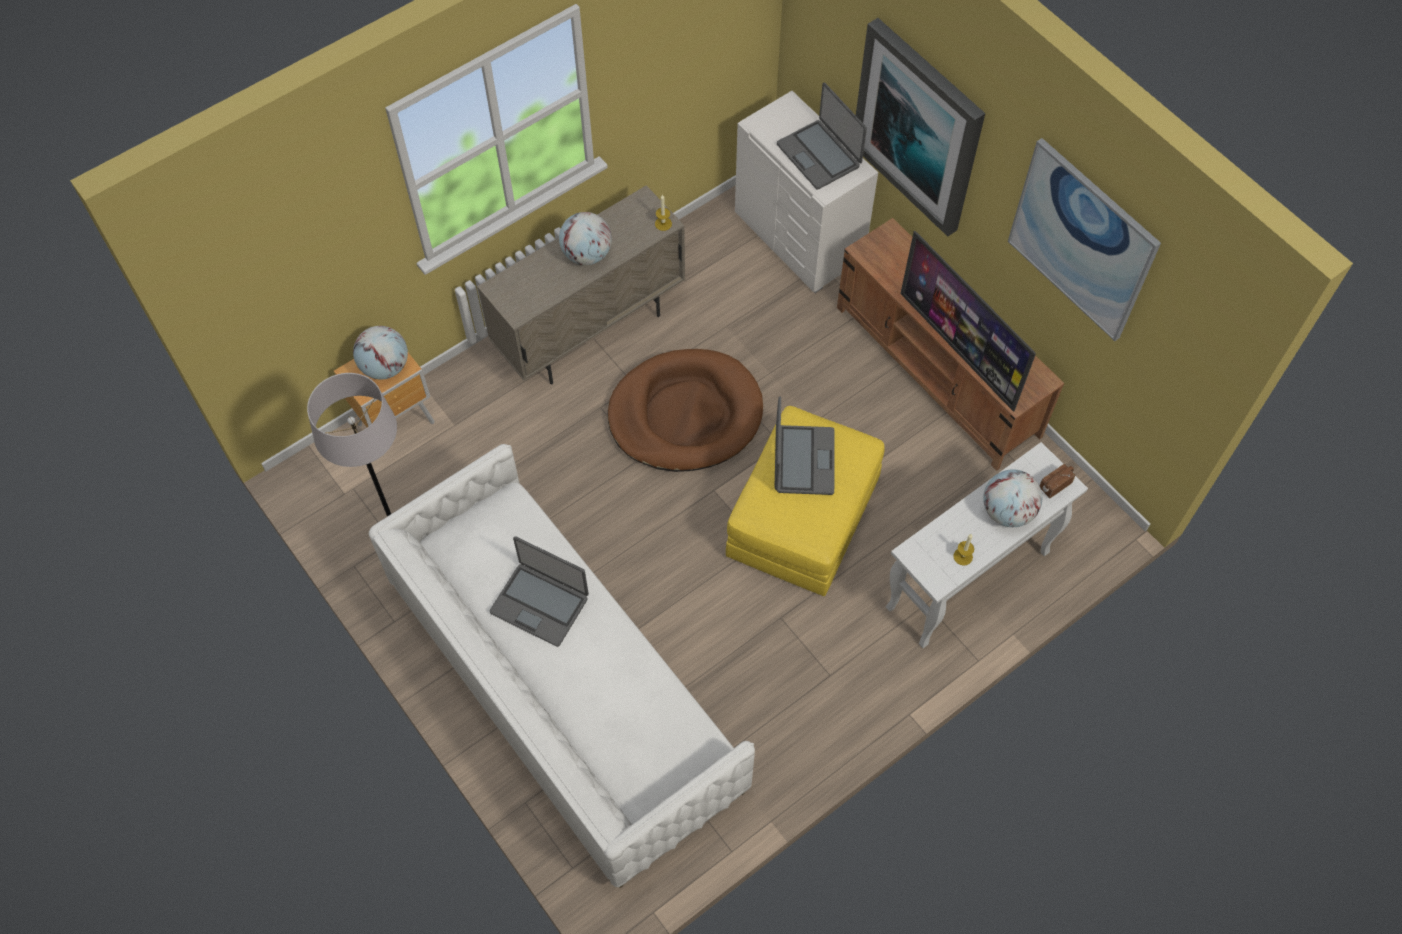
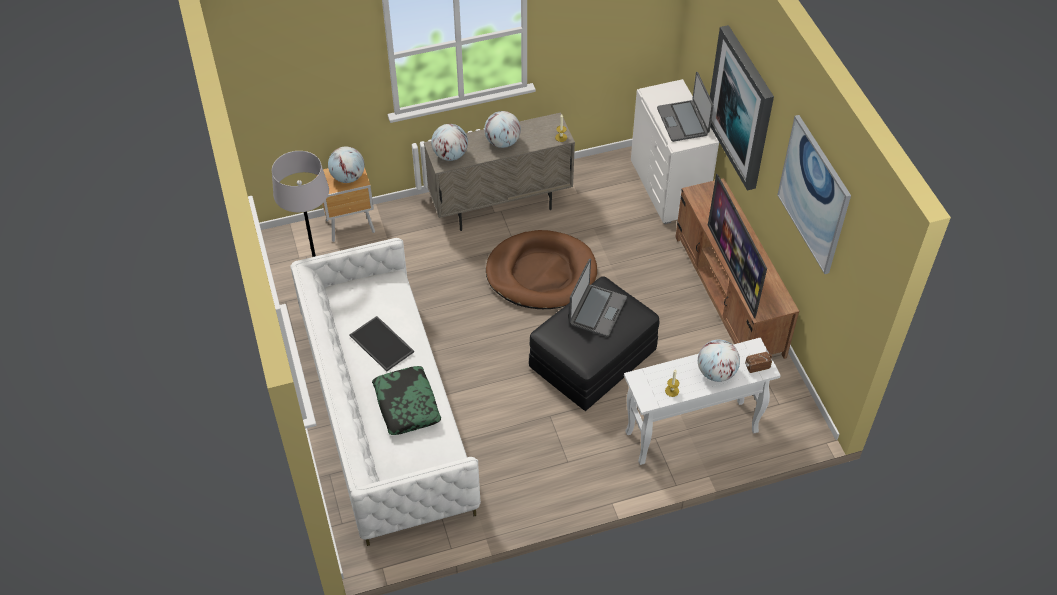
camera: 20 degrees right, 10 degrees down
(523, 295) = (450, 155): none -> globe
(540, 604) = (383, 343): laptop -> tray
(611, 685) = (406, 405): none -> pillow
(802, 517) = (593, 359): yellow ottoman -> black ottoman

